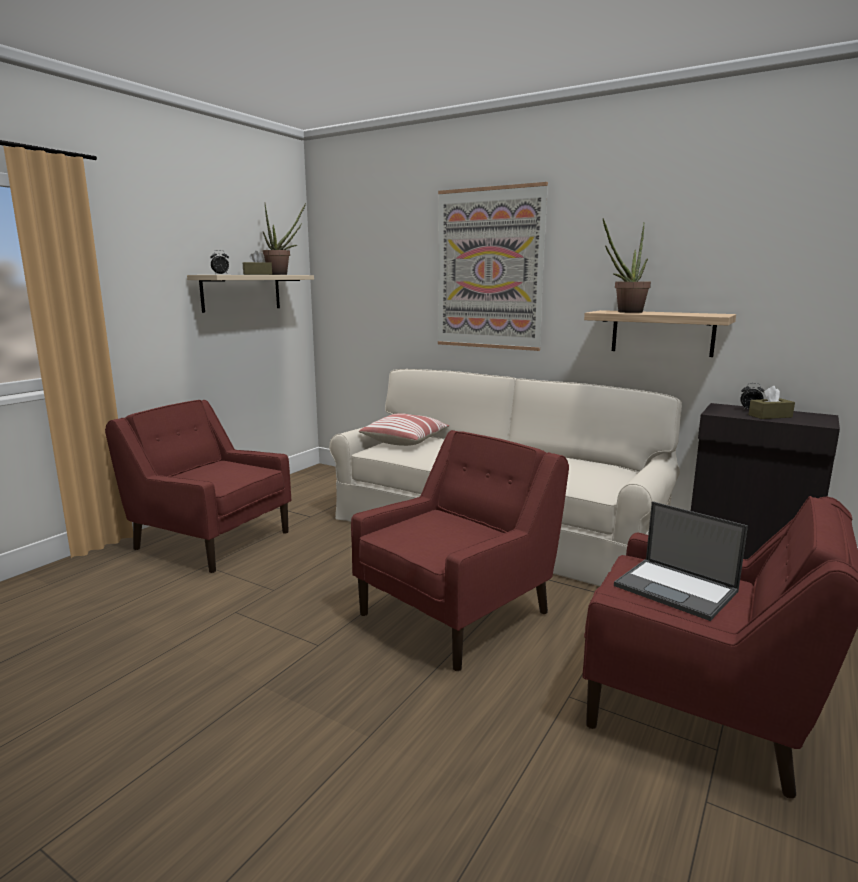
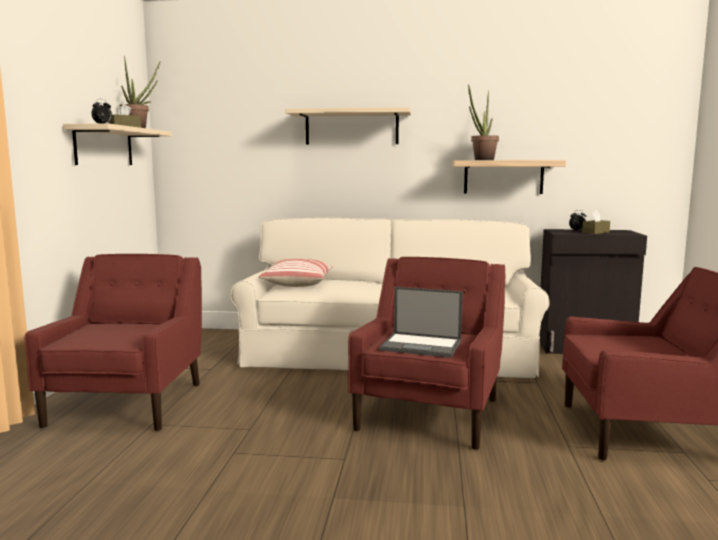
camera: 25 degrees left, 5 degrees down
(211, 540) = (128, 403): red armchair -> red armchair turned 90 degrees clockwise
(489, 269) = (351, 127): picture -> beige shelf
(677, 589) = (628, 346): laptop -> laptop (422, 345)

